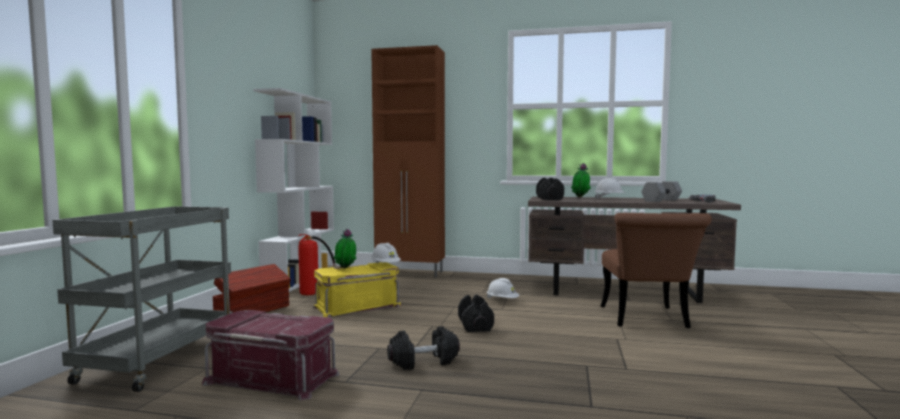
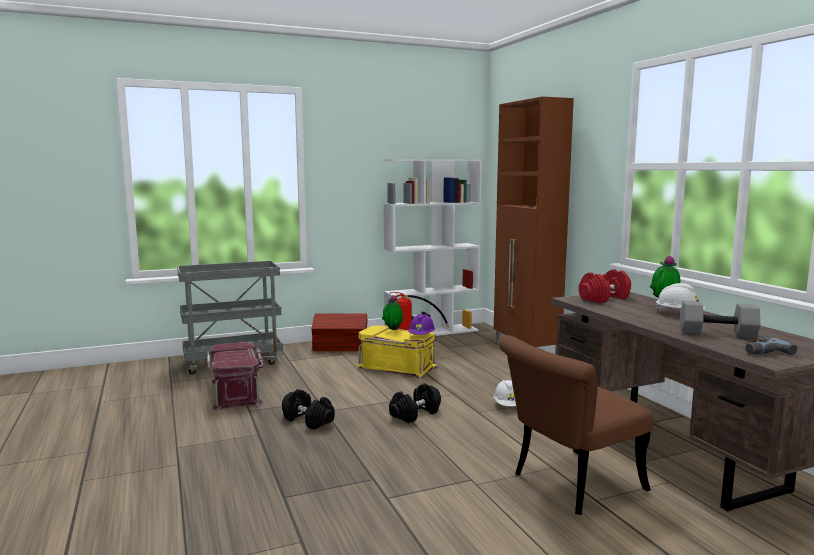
camera: 55 degrees right, 5 degrees up
(385, 265) = (421, 336): white hard hat -> purple hard hat
(549, 198) = (604, 298): black dumbbell -> red dumbbell

